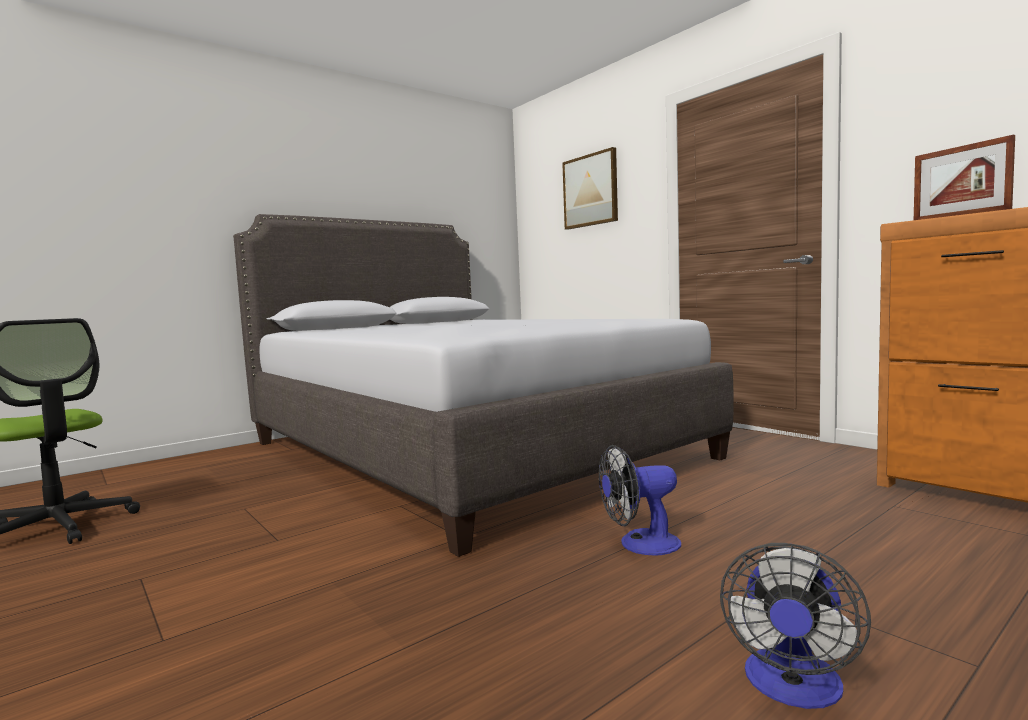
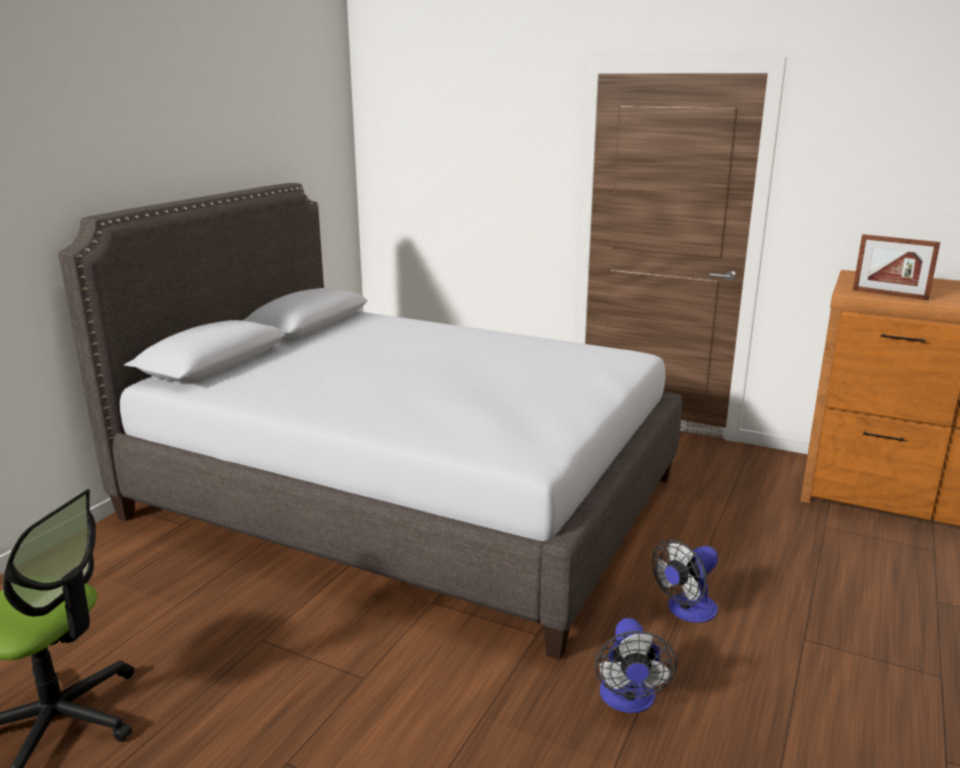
camera: 25 degrees left, 15 degrees up
(590, 190) = (475, 145): picture -> none
(792, 688) = (866, 723): fan -> fan (628, 700)

